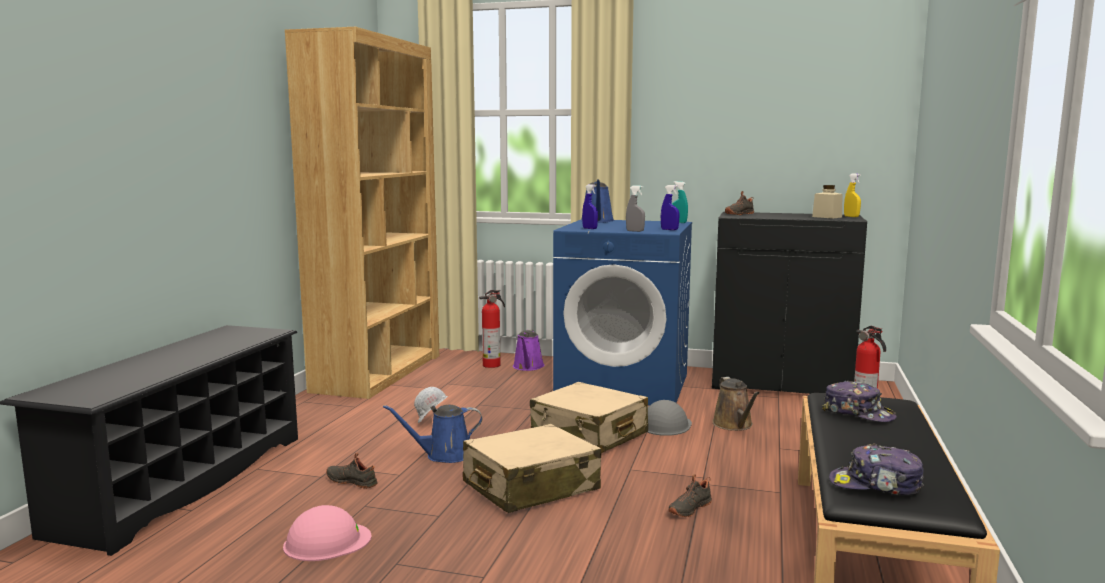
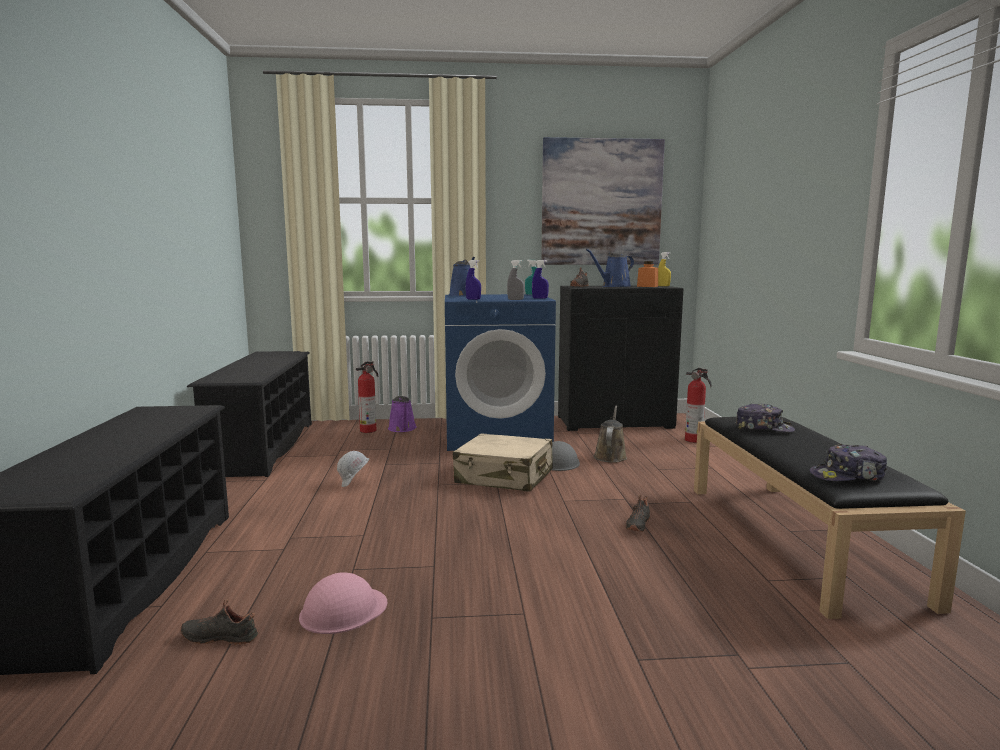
camera: 20 degrees left, 0 degrees up
(353, 481) = (321, 548): black shoe -> black shoe (221, 637)
(378, 372) = (263, 447): brown bookcase -> black shoe rack
(444, 455) = (392, 512): blue watering can -> blue watering can (614, 286)
(530, 487) = (494, 527): beige suitcase -> none
(734, 425) = (610, 456): brown watering can -> brown watering can turned 135 degrees counterclockwise
(779, 110) = (601, 202): none -> picture
(827, 217) = (647, 286): beige jar -> orange jar

